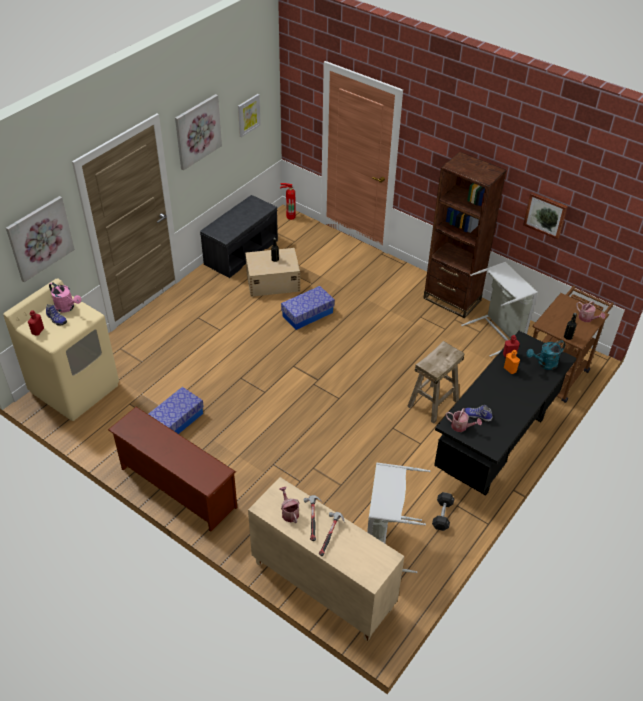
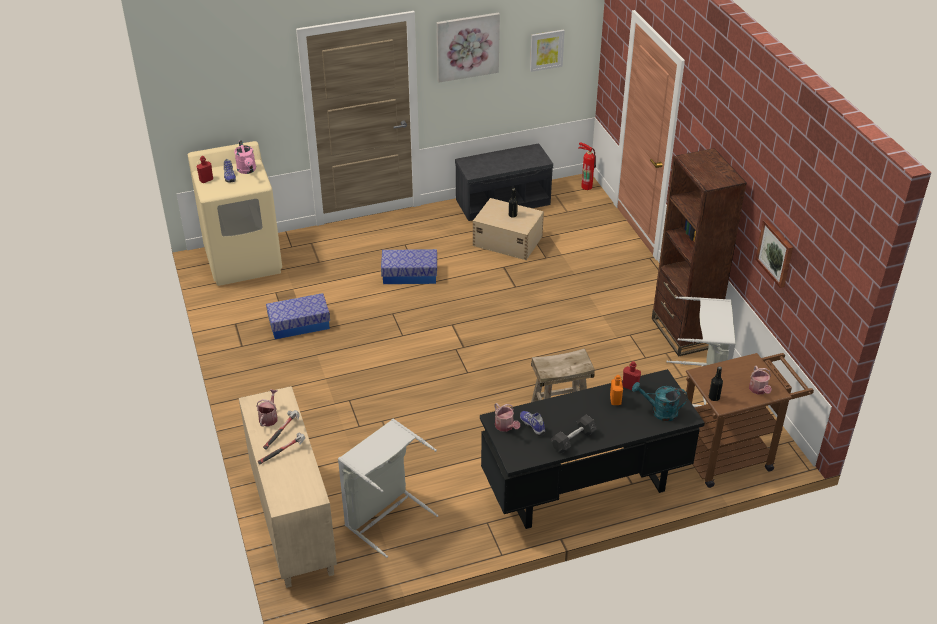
camera: 35 degrees right, 5 degrees down
(40, 238) = (244, 93): picture -> none
(176, 488) = (248, 379): brown shoe rack -> none
(307, 314) = (512, 284): storage box -> storage box (409, 275)
(442, 515) = (463, 523): grey dumbbell -> grey dumbbell (573, 440)

